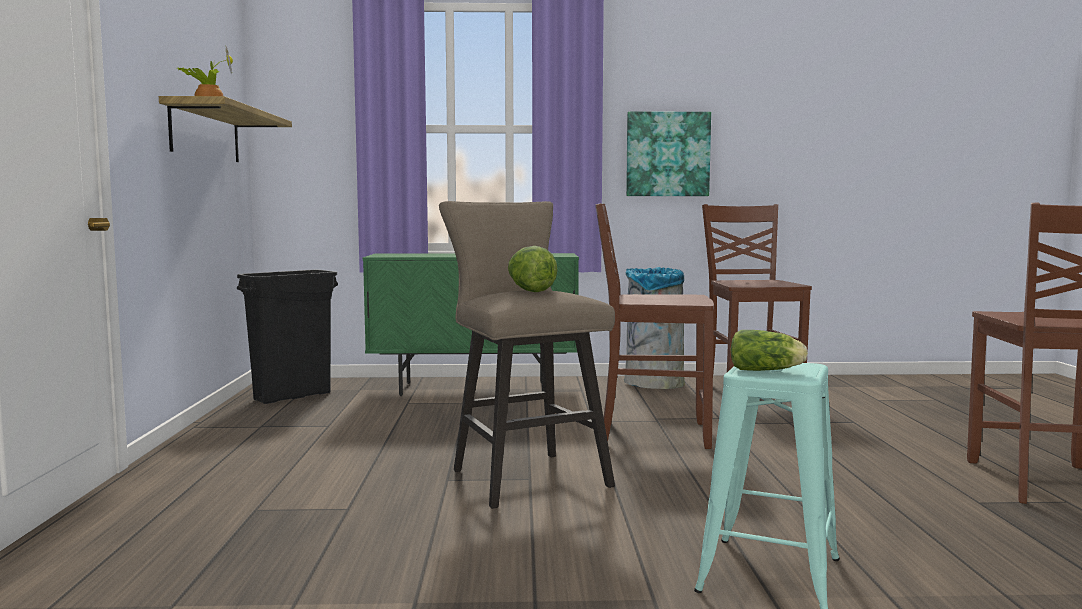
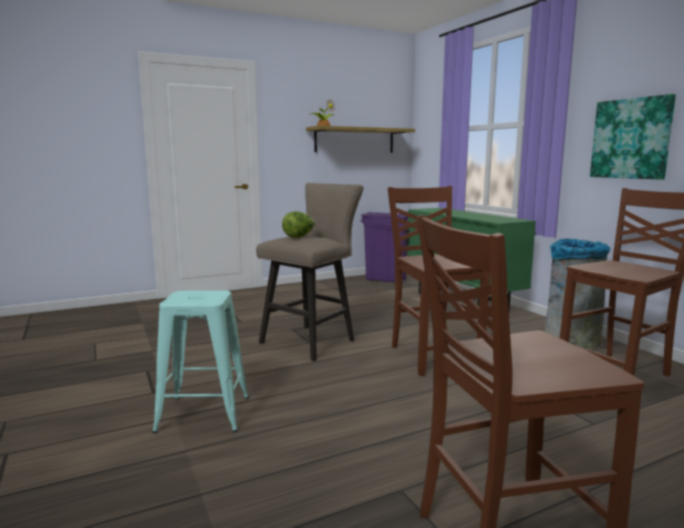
camera: 65 degrees right, 5 degrees up
(293, 396) = (386, 280): black trash can -> purple trash can
(768, 370) = (189, 295): lettuce -> none

